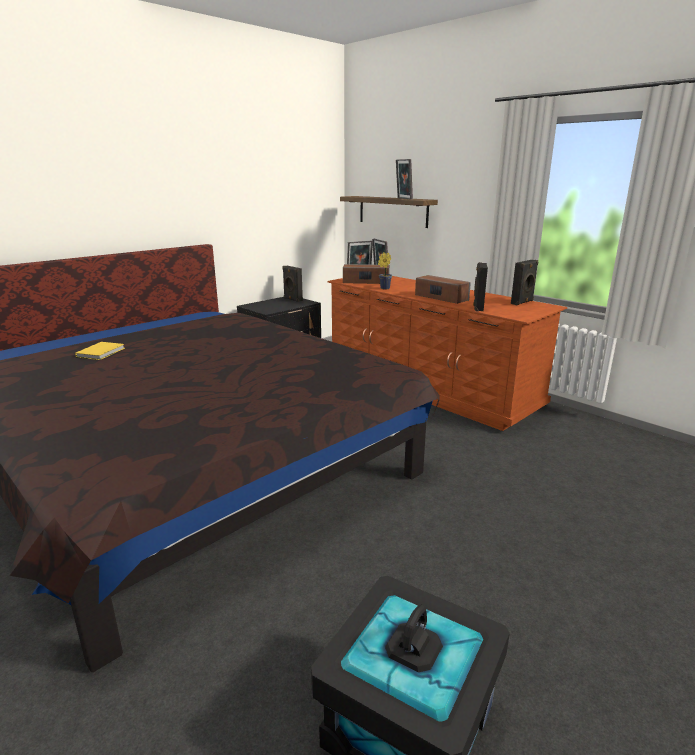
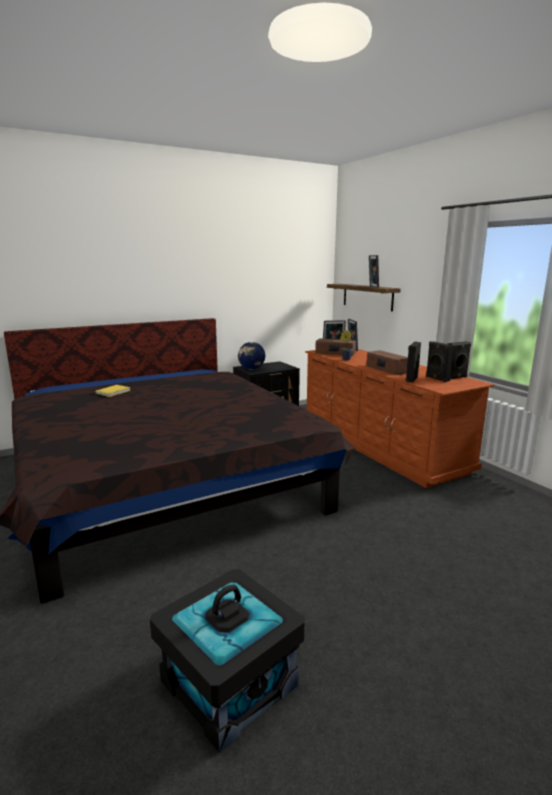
camera: 15 degrees right, 5 degrees down
(262, 307) = (251, 369): none -> globe
(292, 299) = (279, 364): black speaker -> black speaker (436, 379)

